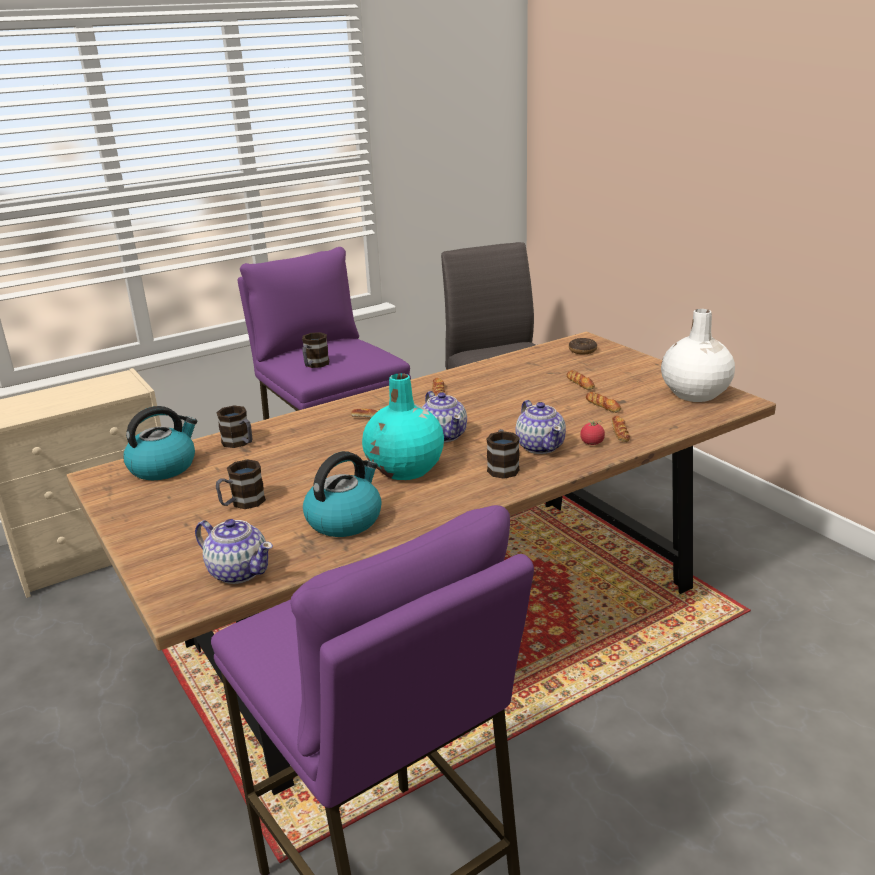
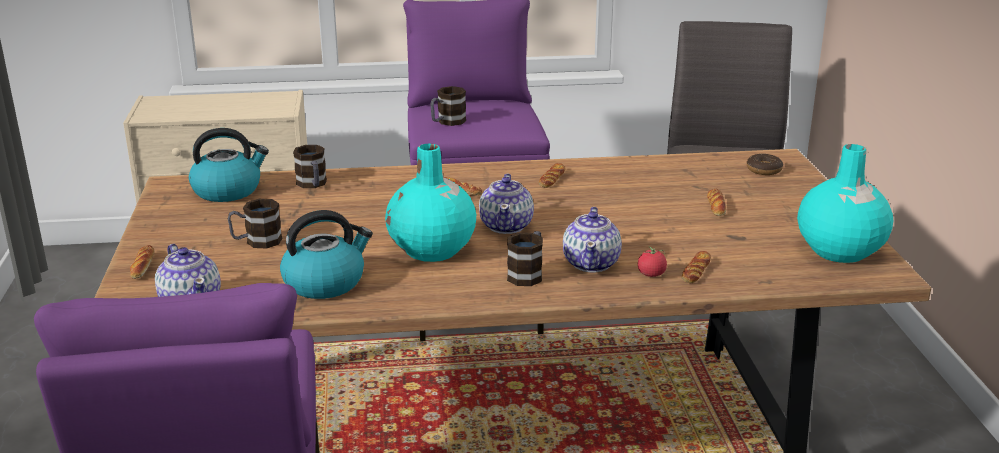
camera: 25 degrees right, 0 degrees up
(603, 405) = (712, 237): bread -> bread (143, 266)
(695, 394) = (839, 251): white vase -> turquoise vase

